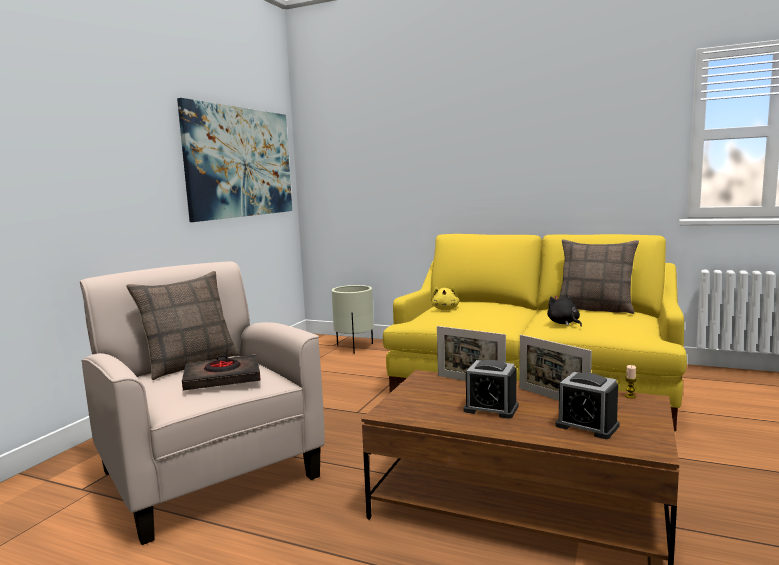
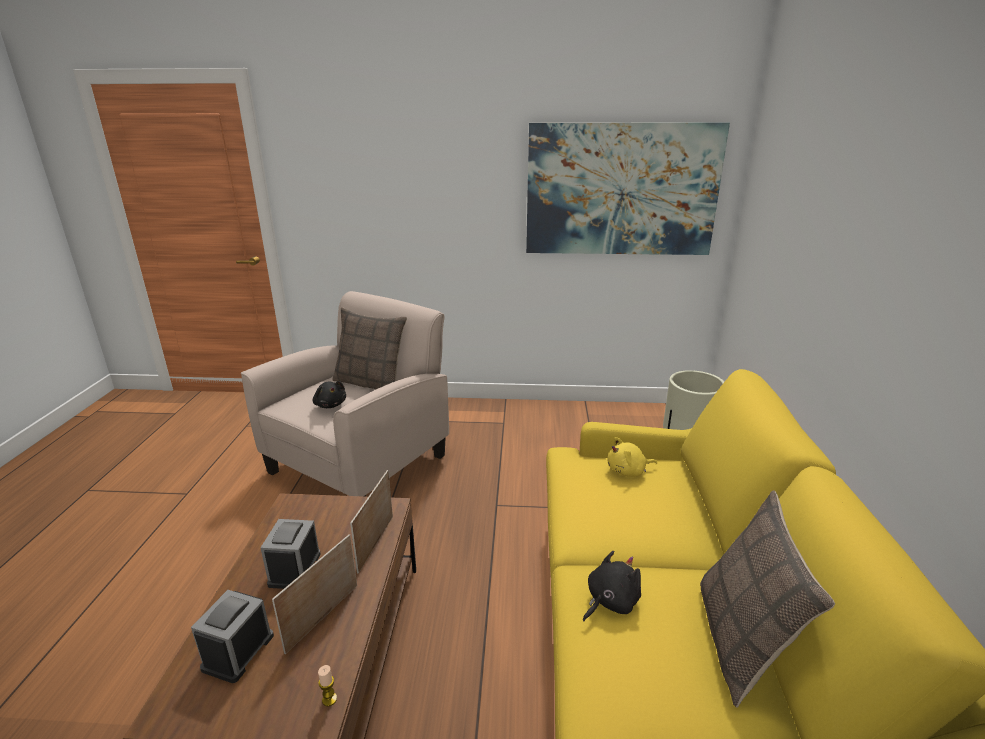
camera: 70 degrees right, 15 degrees up
(222, 378) = (330, 404): black book -> black plush toy

